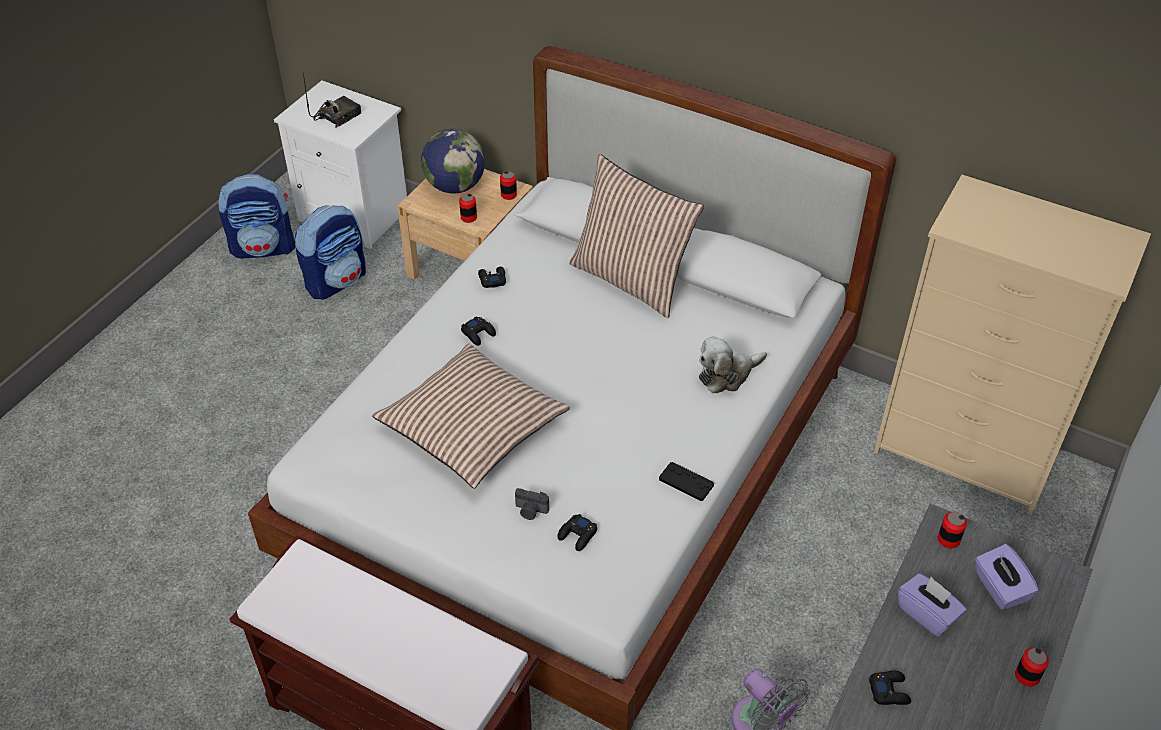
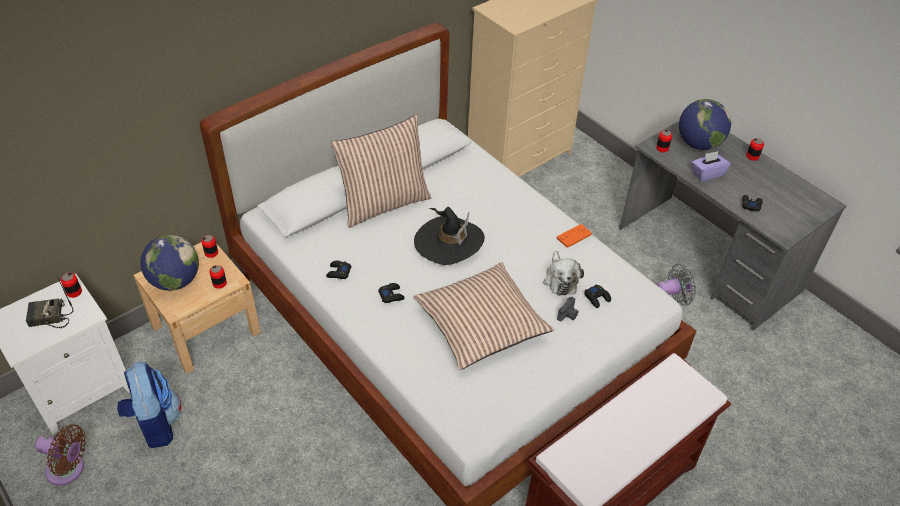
camera: 70 degrees left, 0 degrees up
(264, 248) = (69, 470): backpack -> brown fan
(337, 116) = (48, 318): radio -> radio turned 75 degrees counterclockwise
(376, 117) = (74, 292): none -> can
(595, 357) = (449, 242): none -> black hat
(686, 482) = (574, 236): black game controller -> orange game controller
(727, 374) = (494, 189): plush toy -> plush toy (560, 279)
(1000, 588) = (698, 144): purple tissue box -> globe

